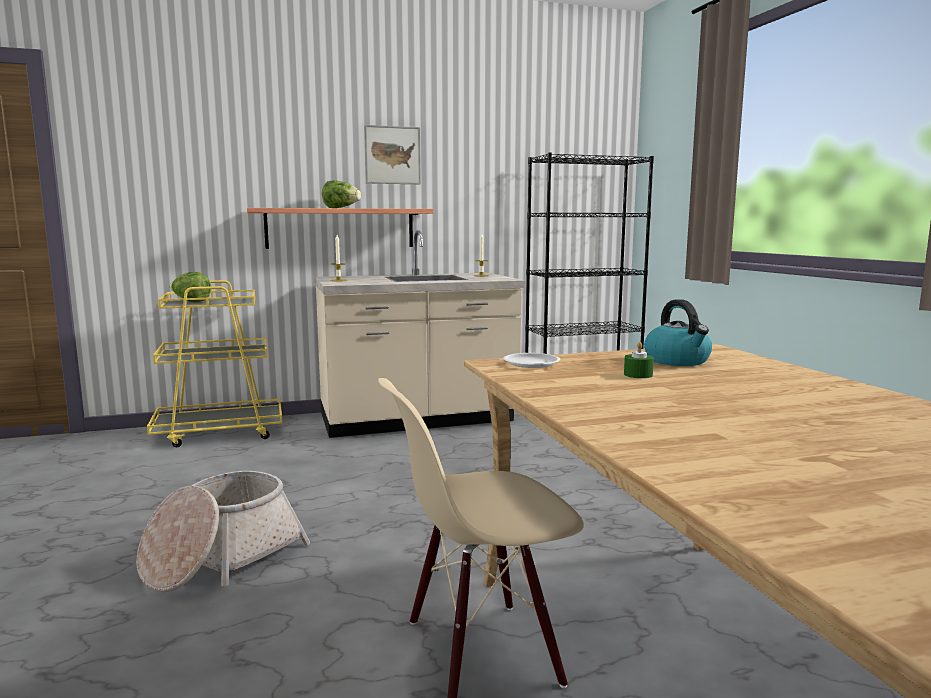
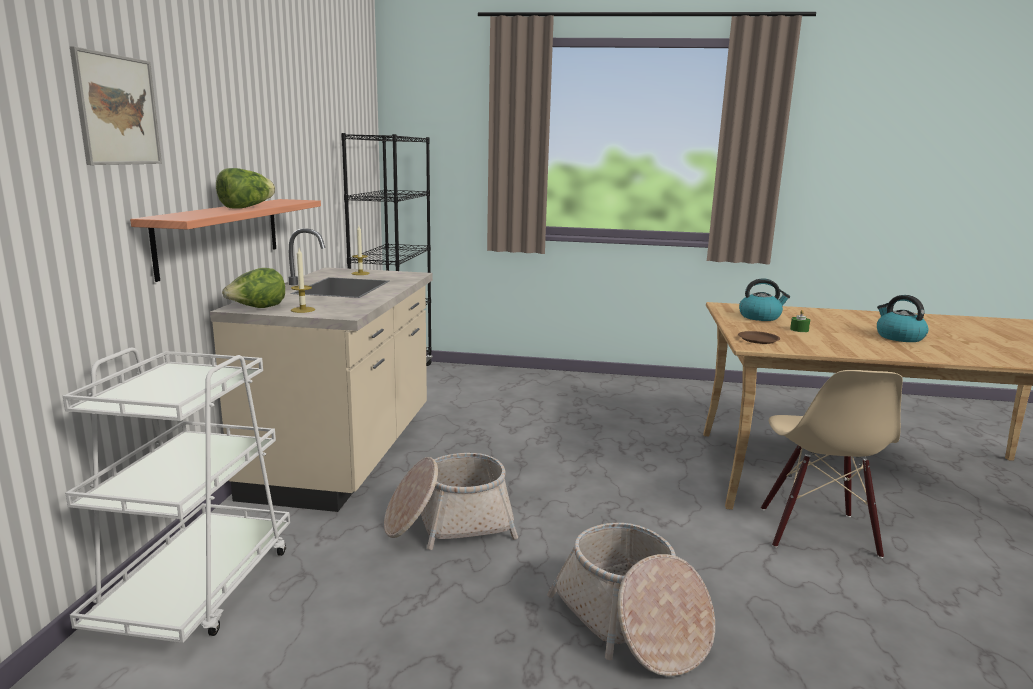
camera: 65 degrees left, 5 degrees up
(191, 302) = (153, 397): lettuce -> lettuce (257, 308)
(220, 432) = (198, 587): yellow cart -> white cart
(338, 469) = (449, 523): none -> basket
(392, 155) = (253, 128): picture -> picture (117, 110)
(532, 364) = (758, 340): white plate -> brown plate
(727, 416) = (898, 337): none -> kettle

